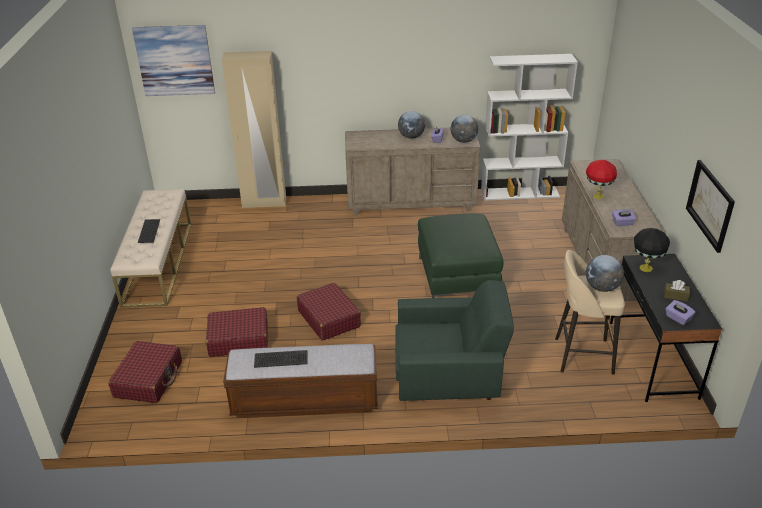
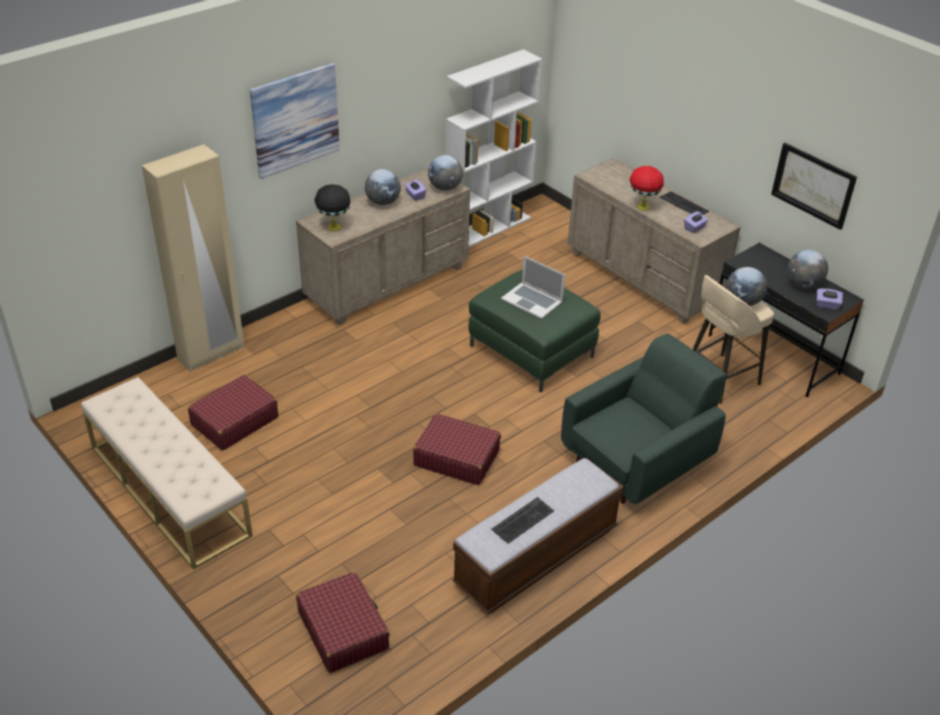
camera: 40 degrees left, 5 degrees up
(149, 231) = (172, 451): keyboard -> keyboard (684, 204)
(174, 60) = (70, 198): picture -> picture (295, 120)
(238, 339) = (388, 531): red suitcase -> red suitcase (234, 421)
(456, 233) = (532, 300): none -> laptop
(646, 268) = (754, 266): black table lamp -> black table lamp (334, 227)
(675, 296) = (803, 284): brown tissue box -> globe

